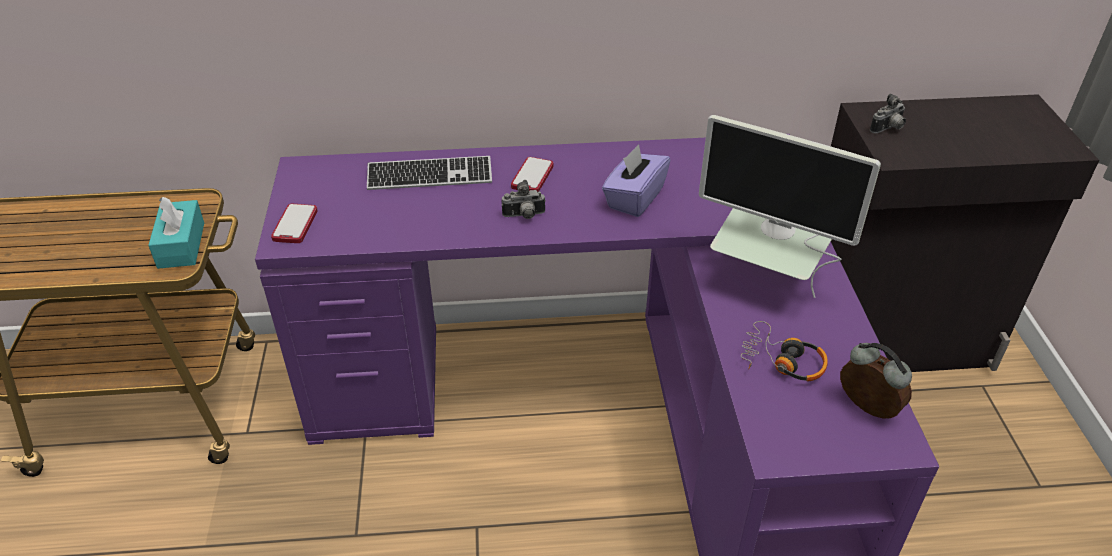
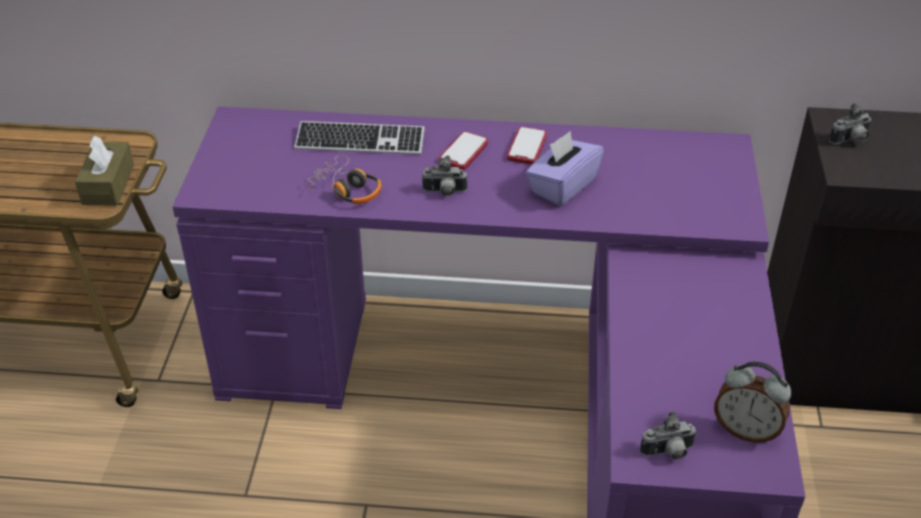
camera: 10 degrees right, 0 degrees up
(181, 245) = (108, 185): turquoise tissue box -> brown tissue box
(295, 225) = (217, 177): phone -> phone (527, 147)
(765, 281) = (681, 288): monitor -> none
(782, 361) = (673, 371): headphones -> headphones (346, 189)
(801, 442) = (668, 453): none -> camera
(866, 409) = (746, 430): alarm clock -> alarm clock turned 150 degrees clockwise

